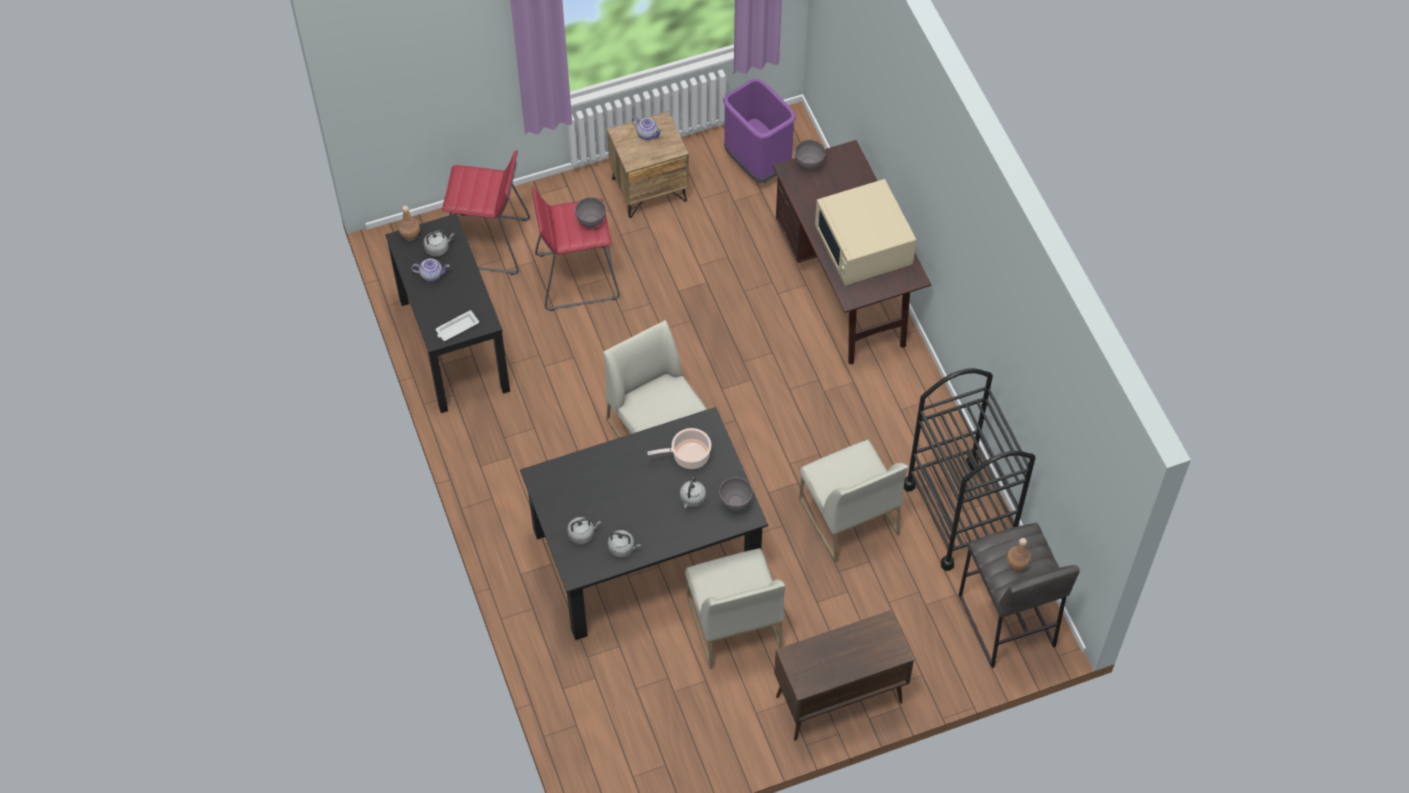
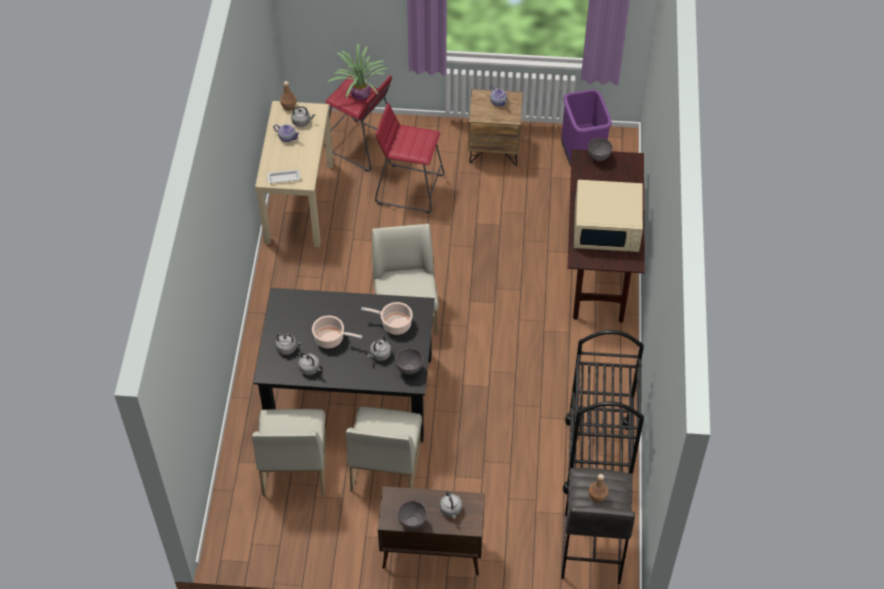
camera: 25 degrees right, 5 degrees down
(453, 344) = (299, 202): black console table -> beige console table
(482, 185) = (360, 95): none -> potted plant
(592, 222) = (422, 145): grey bowl -> grey bowl (413, 523)
(626, 503) = (331, 339): none -> cooking pot
(848, 516) = (512, 425): white chair -> white chair (294, 466)
(863, 247) = (607, 228): beige microwave -> beige microwave turned 90 degrees counterclockwise
(865, 645) = (451, 510): none -> grey kettle

